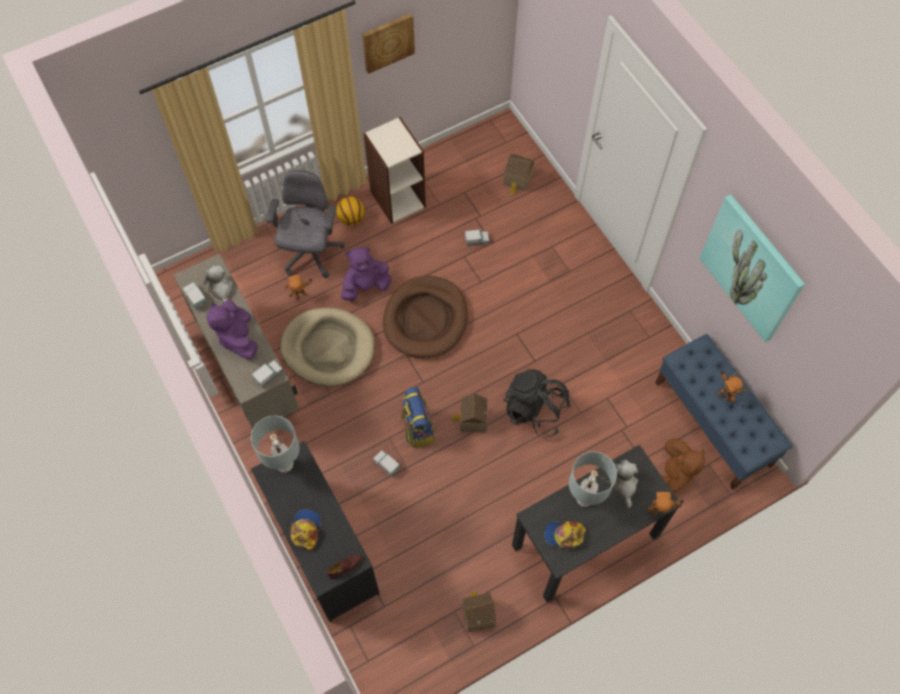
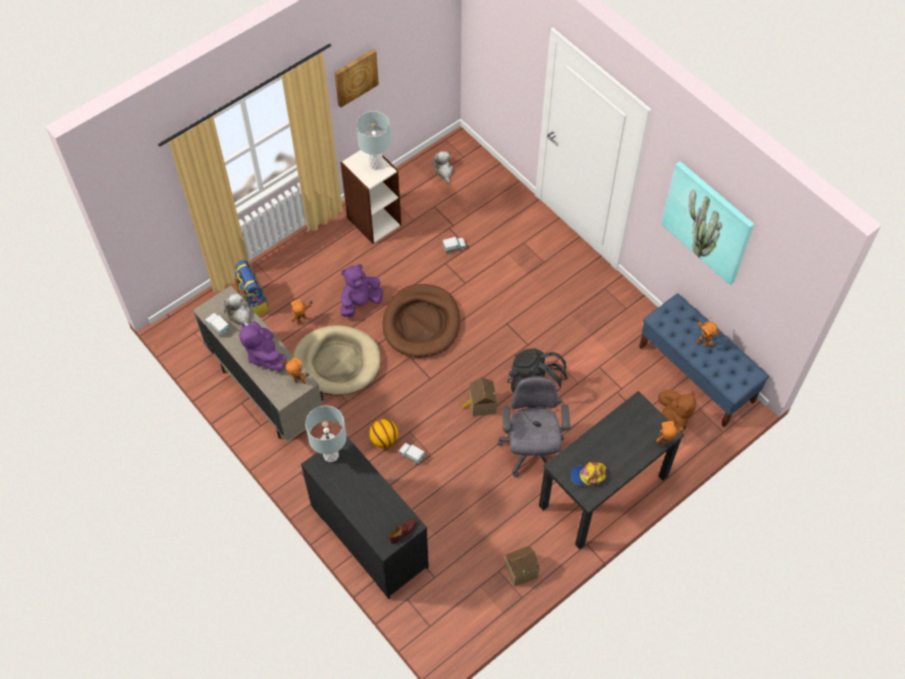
camera: 10 degrees left, 5 degrees down
(268, 376) = (299, 383): toy truck -> toy robot
(306, 529) = (361, 507): cap -> none
(310, 253) = (303, 281): grey office chair -> grey office chair (531, 451)
(351, 218) = (335, 244): basketball -> basketball (384, 440)
(417, 428) = (433, 419): backpack -> backpack (253, 302)
(518, 181) = (481, 189): toy house -> none
(584, 498) = (599, 442): grey table lamp -> grey table lamp (376, 164)
(624, 484) = (631, 426): plush toy -> plush toy (443, 171)

